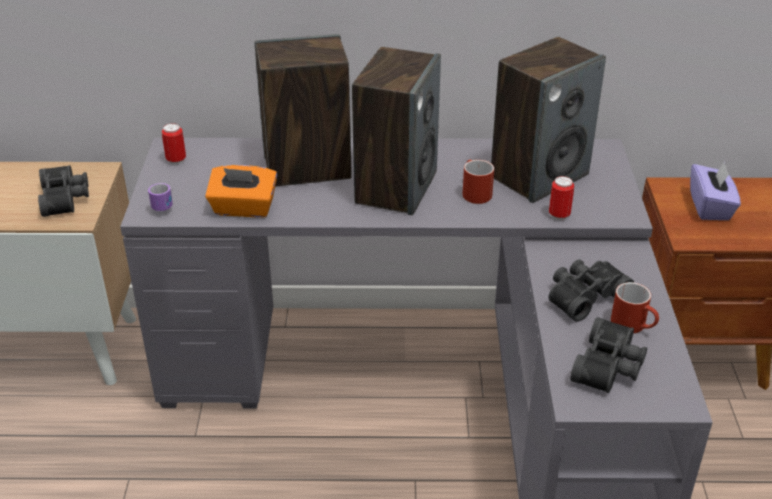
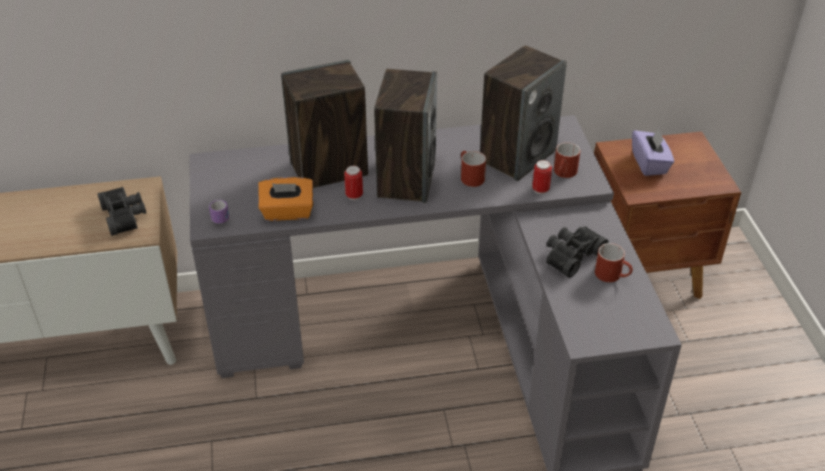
camera: 10 degrees left, 5 degrees up
(176, 160) = (216, 173): can -> can (354, 195)
(594, 200) = (564, 173): none -> red mug
(610, 367) = (601, 311): black binoculars -> none

